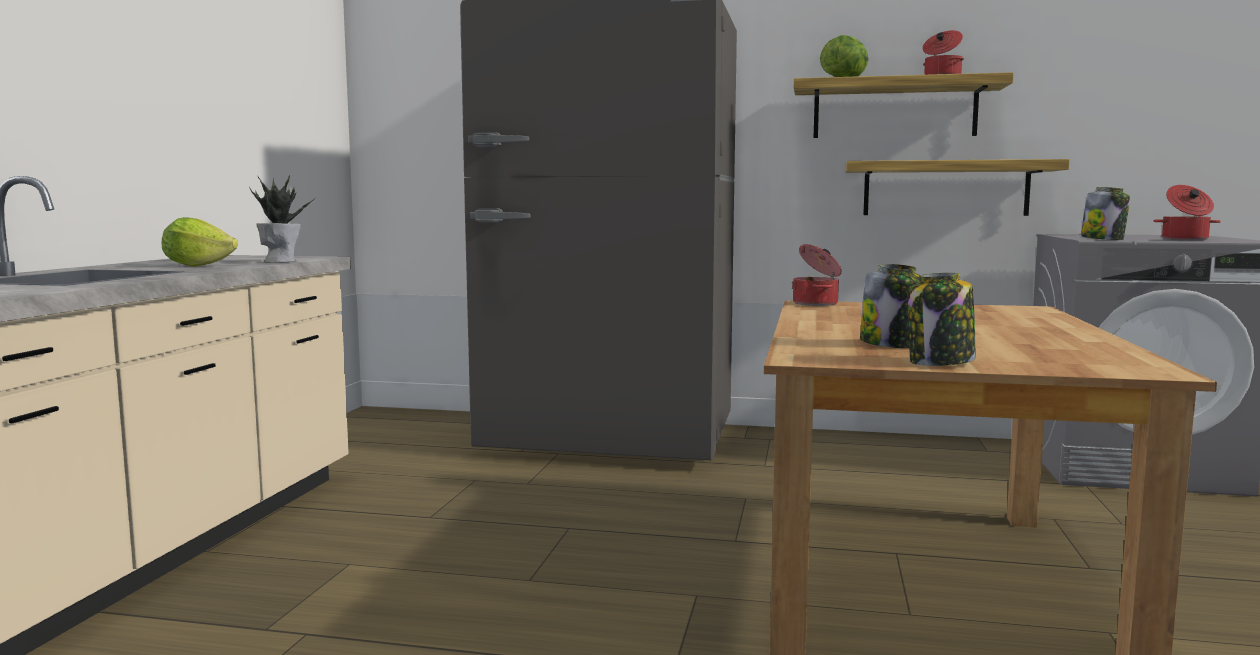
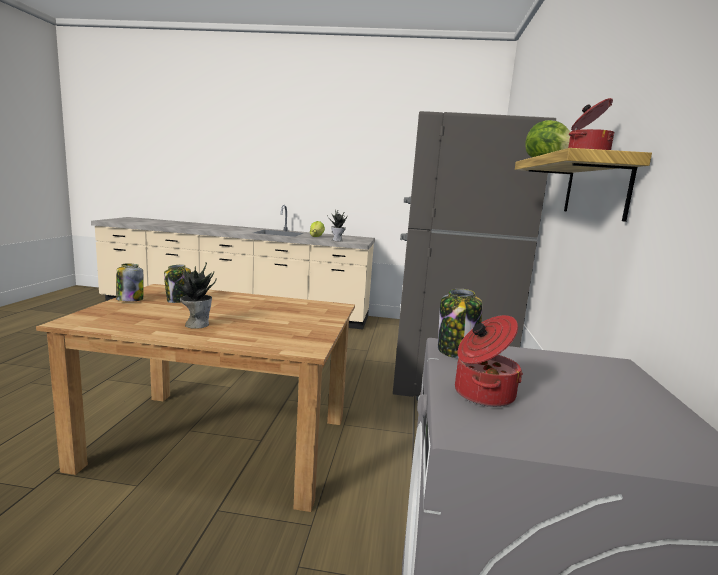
camera: 85 degrees right, 5 degrees up
(816, 303) = (334, 307): cooking pot -> none
(945, 189) = (601, 277): shelf -> none
(1019, 332) = (196, 324): none -> potted plant

